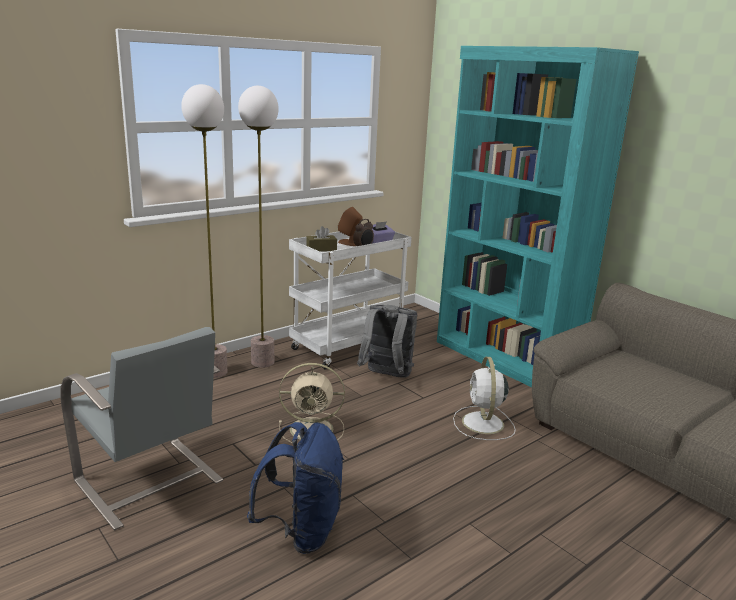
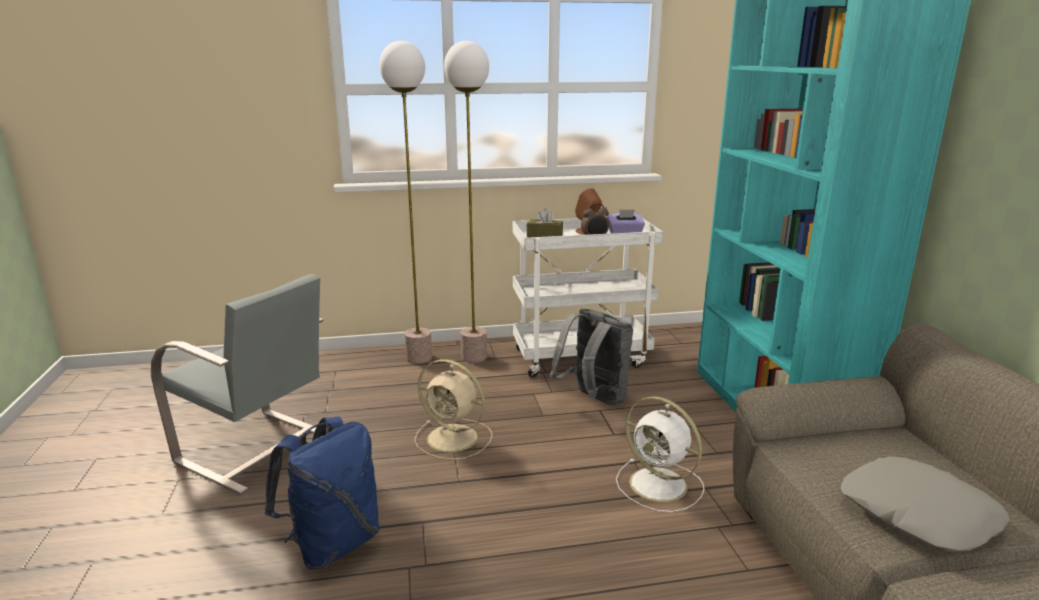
camera: 30 degrees right, 0 degrees up
(149, 482) = (257, 450): grey chair -> grey chair turned 45 degrees counterclockwise
(483, 424) = (660, 485): white fan -> white fan turned 75 degrees counterclockwise
(669, 395) = (917, 514): none -> grey pillow

